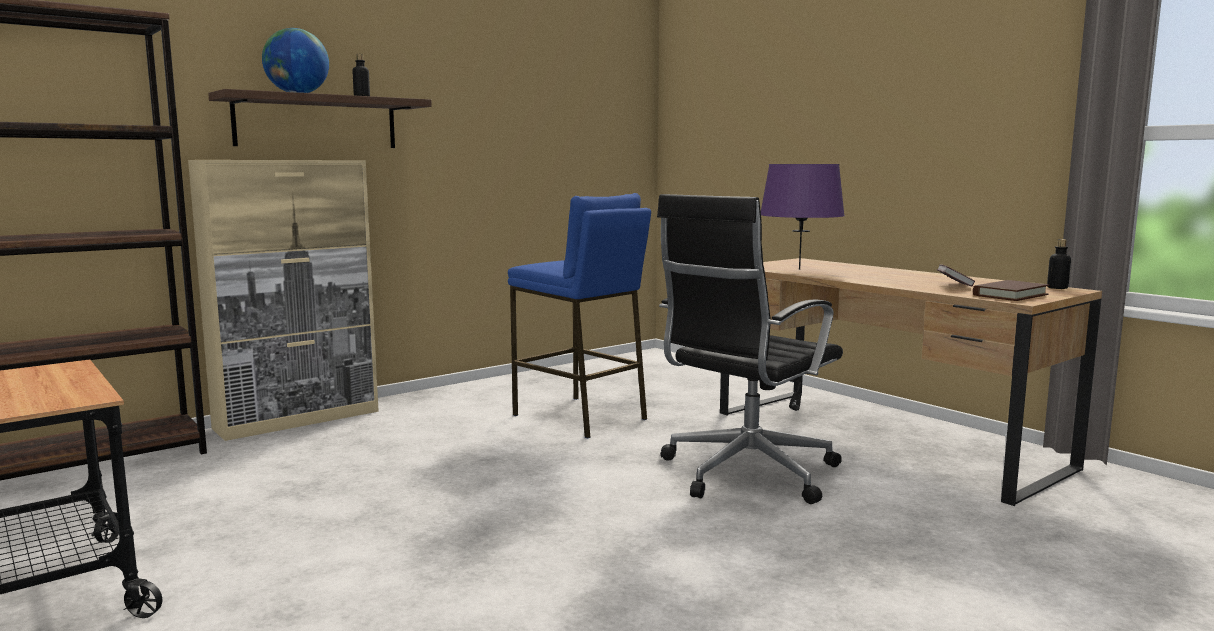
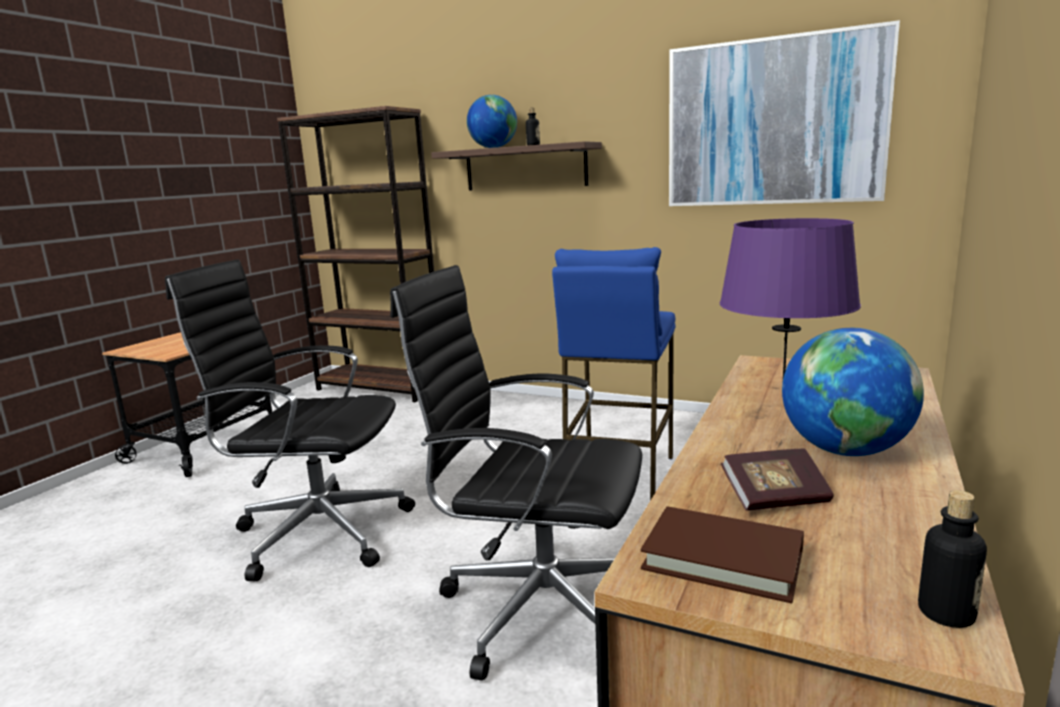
camera: 65 degrees right, 5 degrees up
(298, 419) = (497, 398): beige cabinet -> none
(502, 537) = (317, 532): none -> black office chair
(552, 103) = (774, 122): none -> picture
(906, 276) = (845, 450): none -> globe

